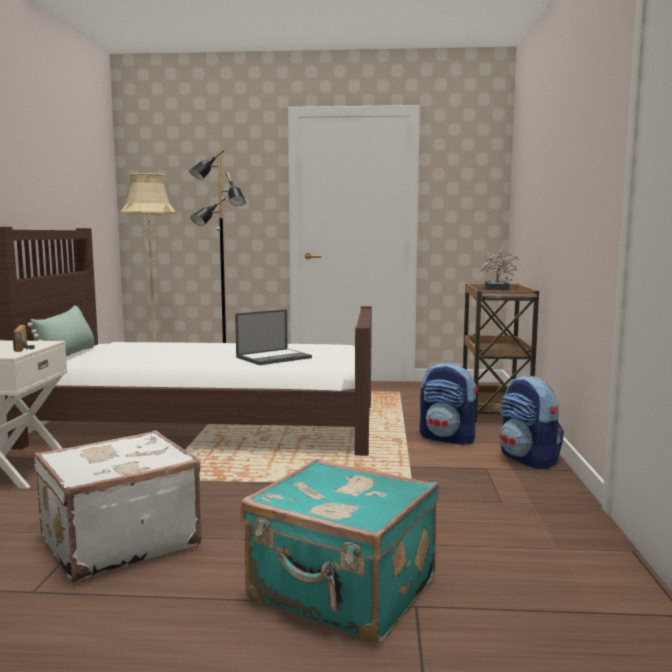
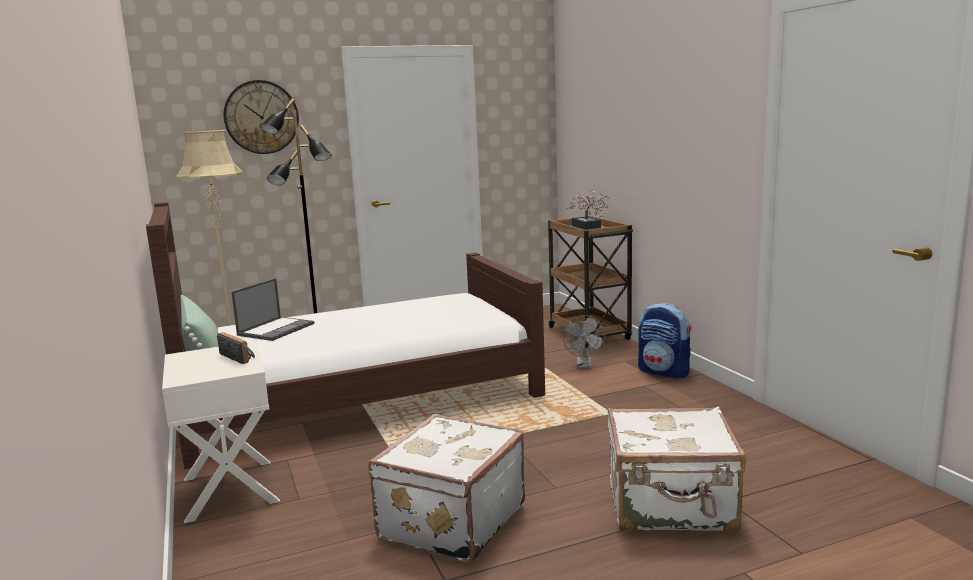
camera: 25 degrees left, 5 degrees up
(212, 169) = (261, 117): none -> wall clock
(274, 357) = (430, 319): laptop -> laptop (276, 329)
(342, 593) = (671, 506): turquoise suitcase -> white suitcase
(448, 438) = (584, 366): backpack -> grey fan

